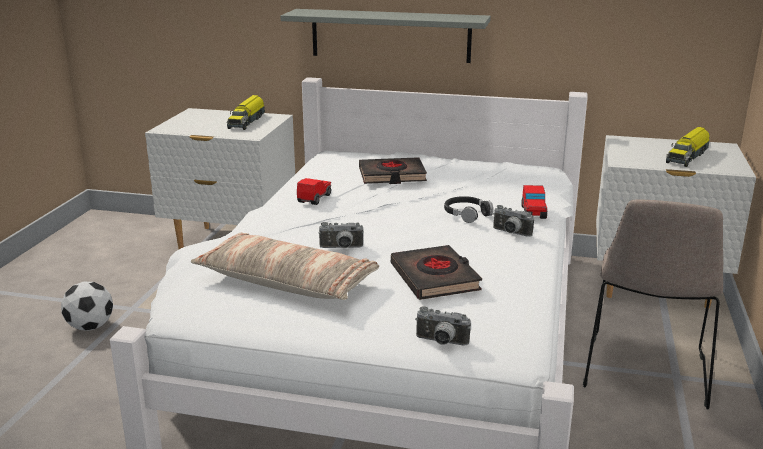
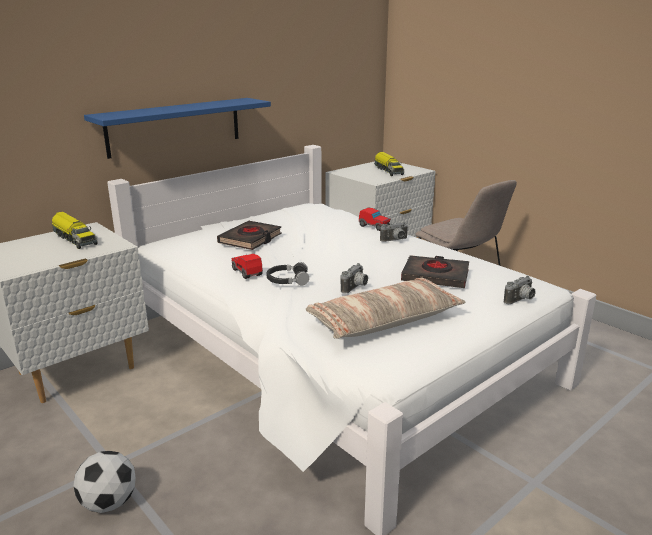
camera: 55 degrees left, 0 degrees up
(390, 35) = (175, 126): grey shelf -> blue shelf
(466, 214) = (352, 241): black headphones -> black headphones (287, 280)

